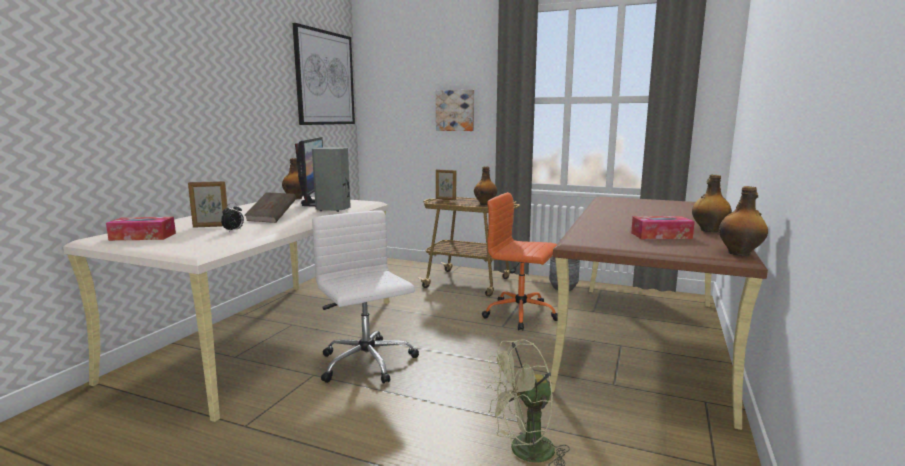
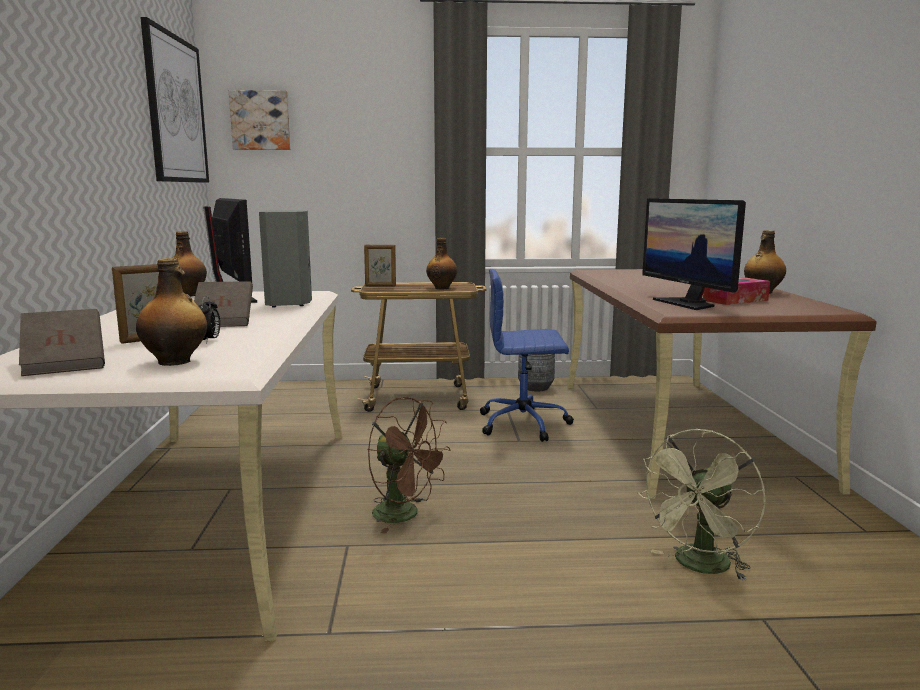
camera: 25 degrees left, 0 degrees up
(143, 236) = (65, 363): tissue box -> brown book
(367, 363) = (405, 515): white office chair -> brown fan
(455, 110) = (369, 163): picture -> picture (260, 120)
(521, 314) = (524, 424): orange office chair -> blue office chair
(609, 234) = (687, 303): none -> monitor
(740, 253) = (836, 308): bottle -> bottle (175, 362)

